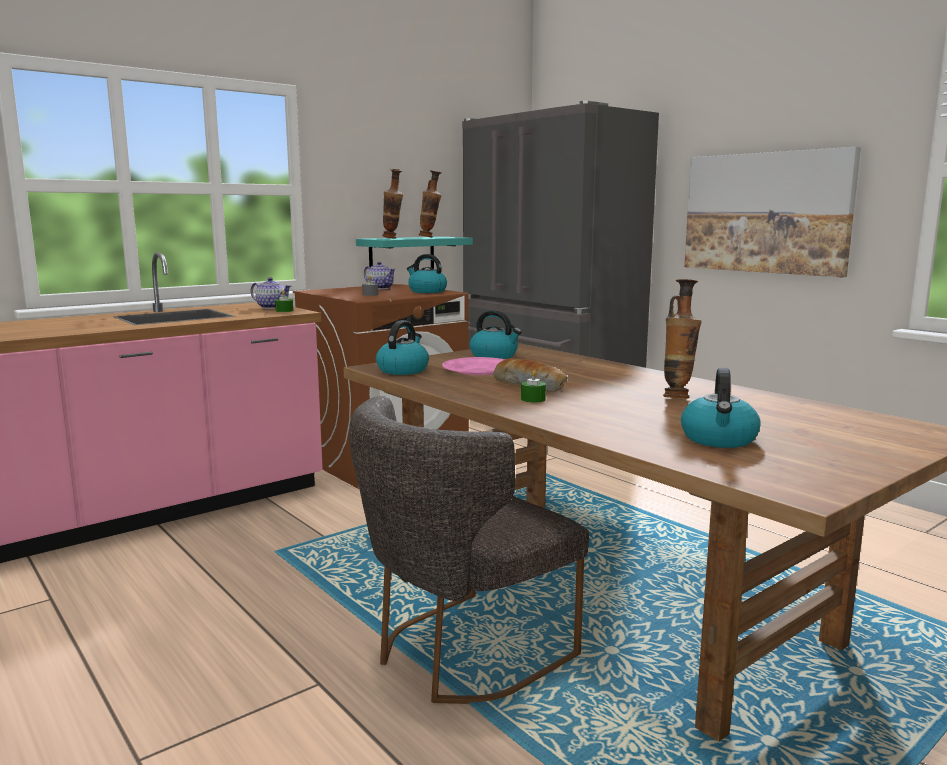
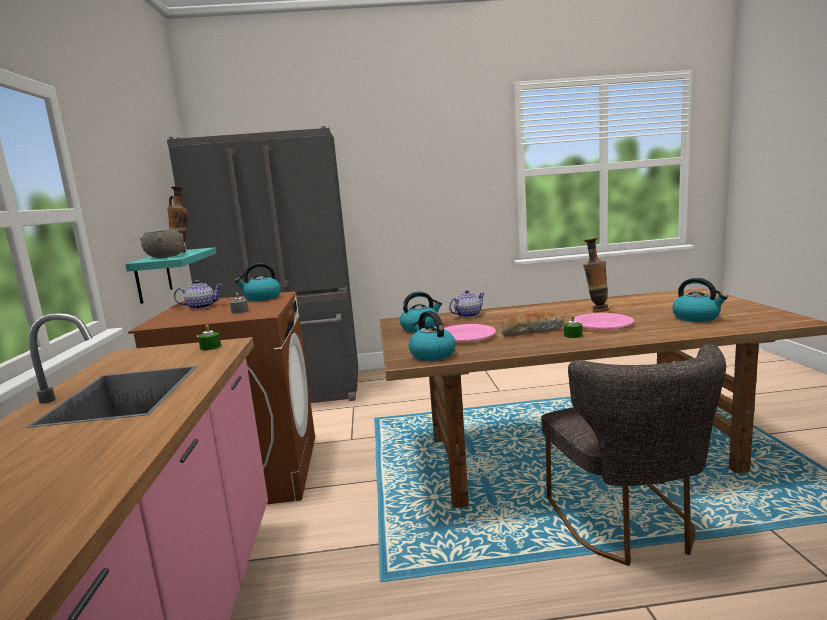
camera: 55 degrees left, 0 degrees up
(272, 307) = (169, 350): teapot -> teapot (467, 315)
(393, 238) = (165, 257): vase -> grey bowl
(602, 404) = (601, 325): none -> pink plate
(766, 213) = (426, 204): picture -> none

